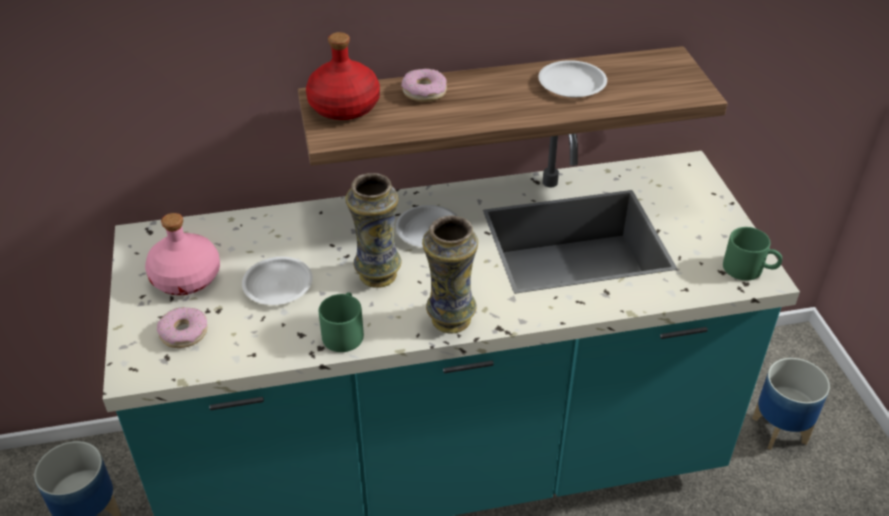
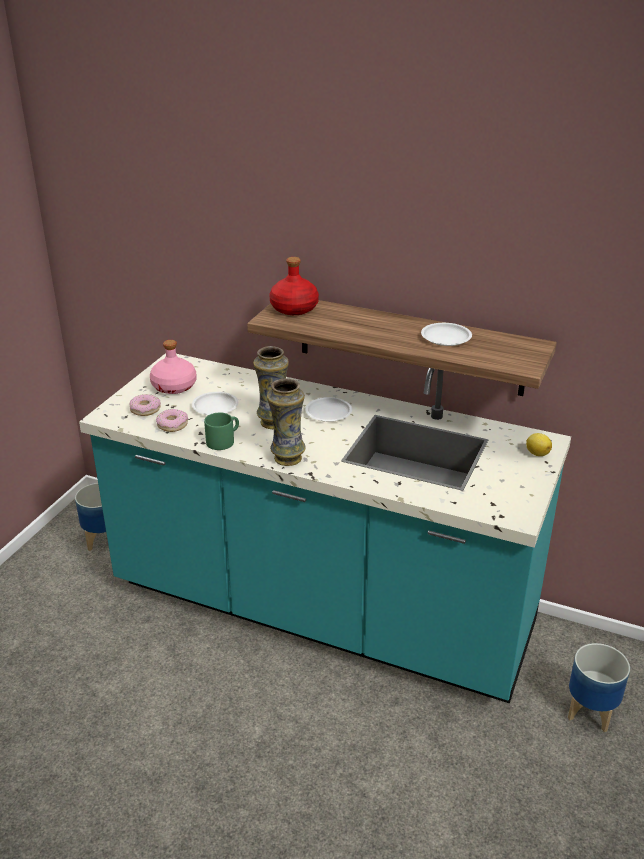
camera: 35 degrees right, 10 degrees down
(424, 92) = (349, 315): donut -> donut (172, 425)
(694, 186) = (537, 453): none -> lemon
(749, 269) = (515, 510): green mug -> none

